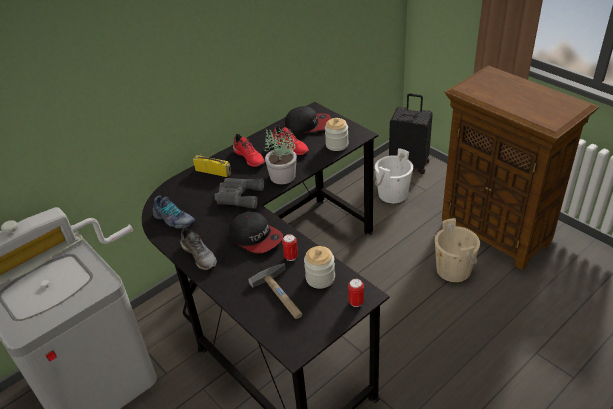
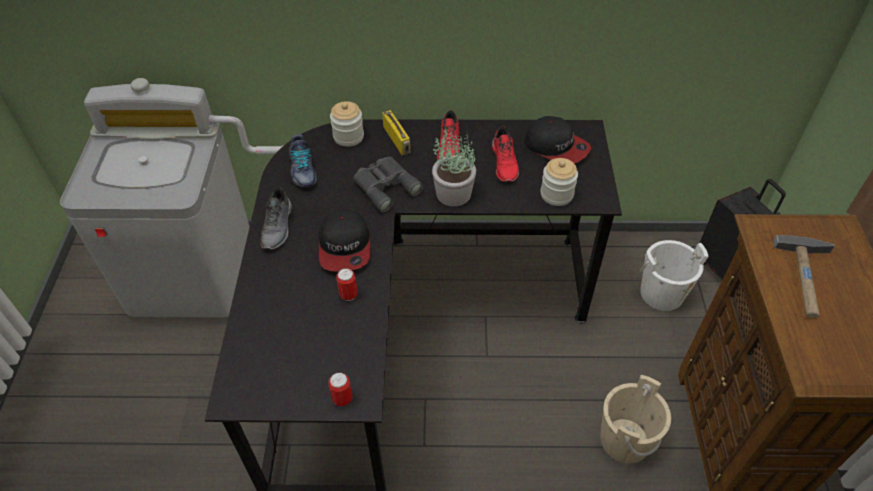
camera: 40 degrees right, 10 degrees up
(282, 295) = (292, 330): hammer -> hammer (807, 279)
(320, 278) = (345, 342): jar -> jar (348, 137)

